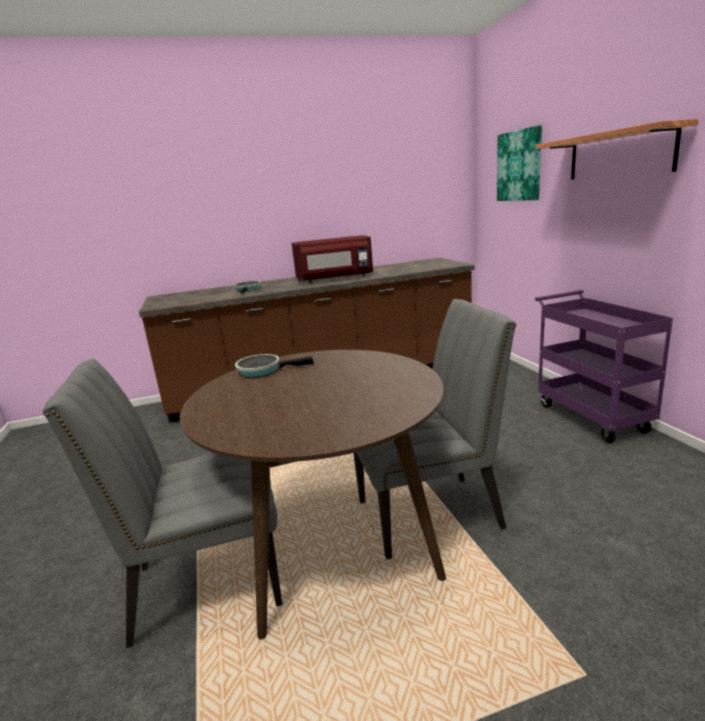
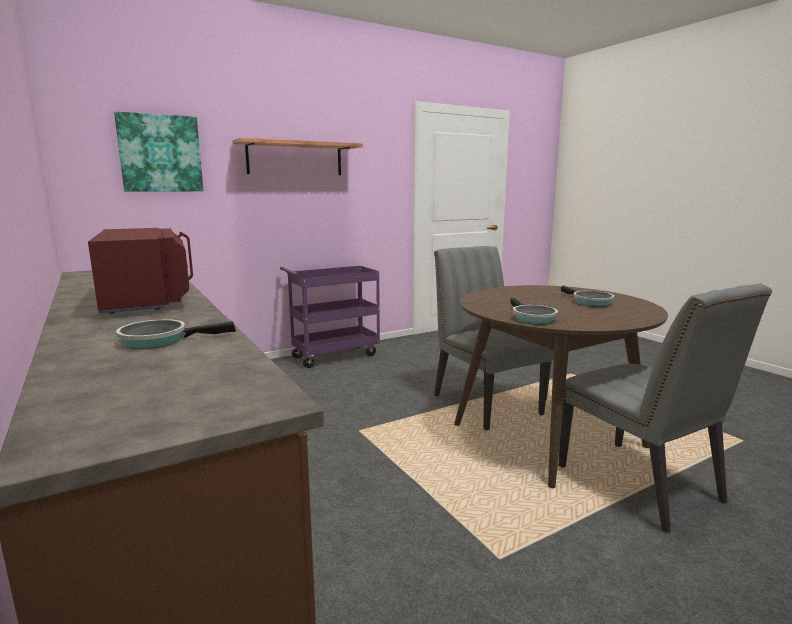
camera: 105 degrees left, 5 degrees down
(305, 408) = (589, 302): none -> frying pan

